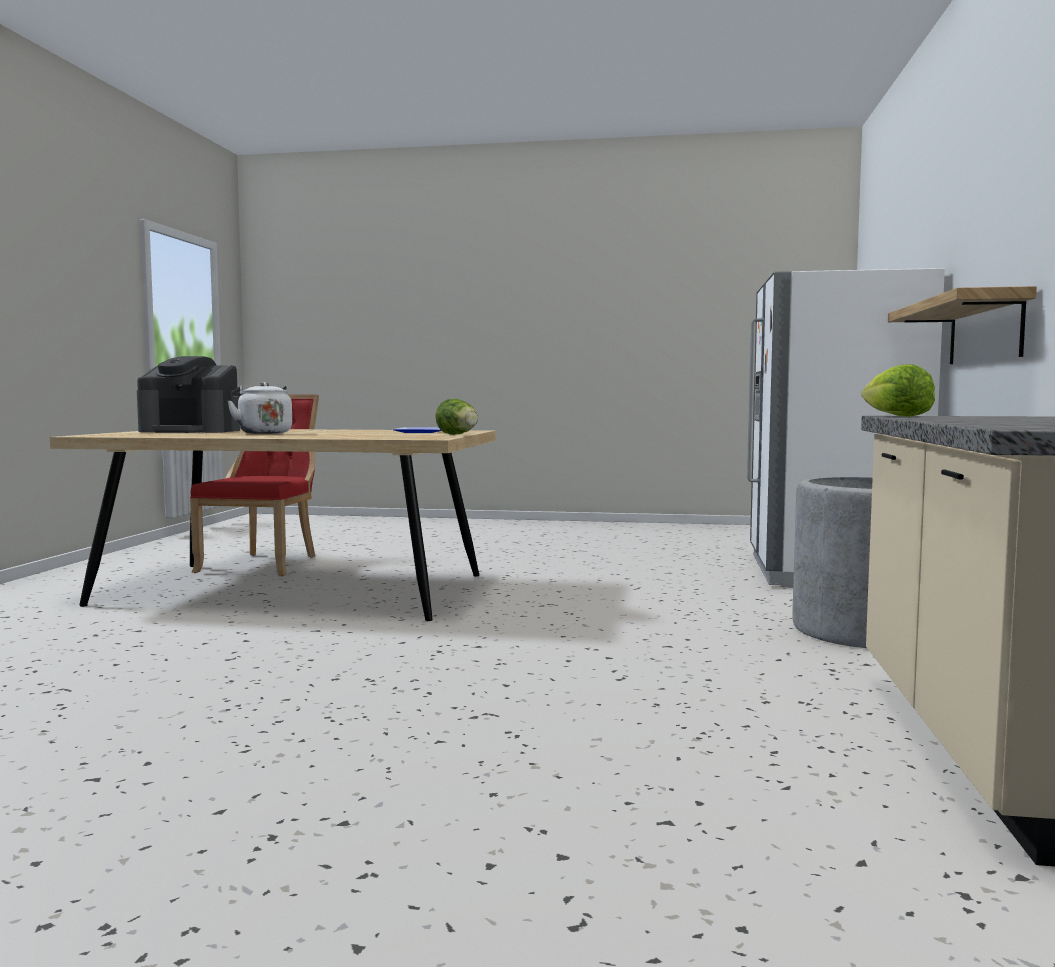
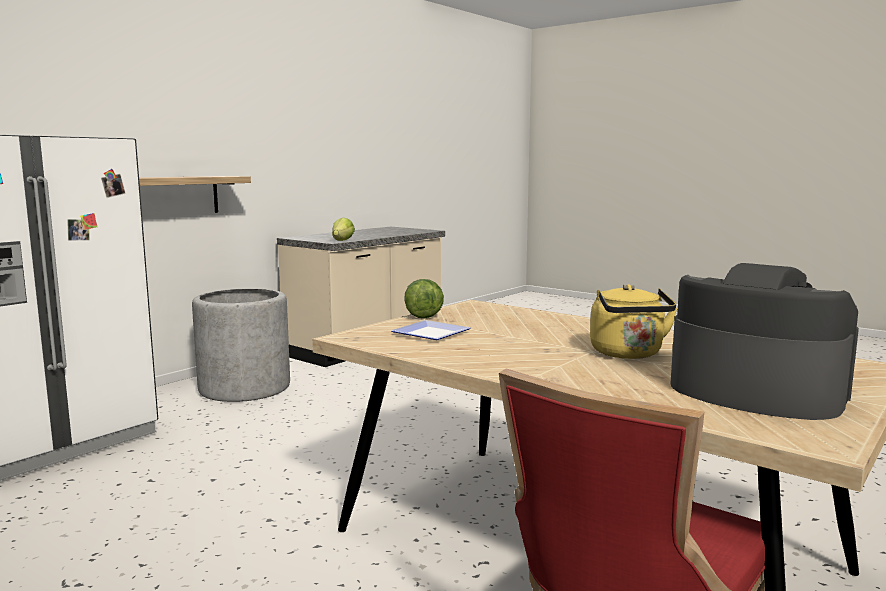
camera: 150 degrees left, 5 degrees up
(263, 433) = (628, 354): white kettle -> yellow kettle

